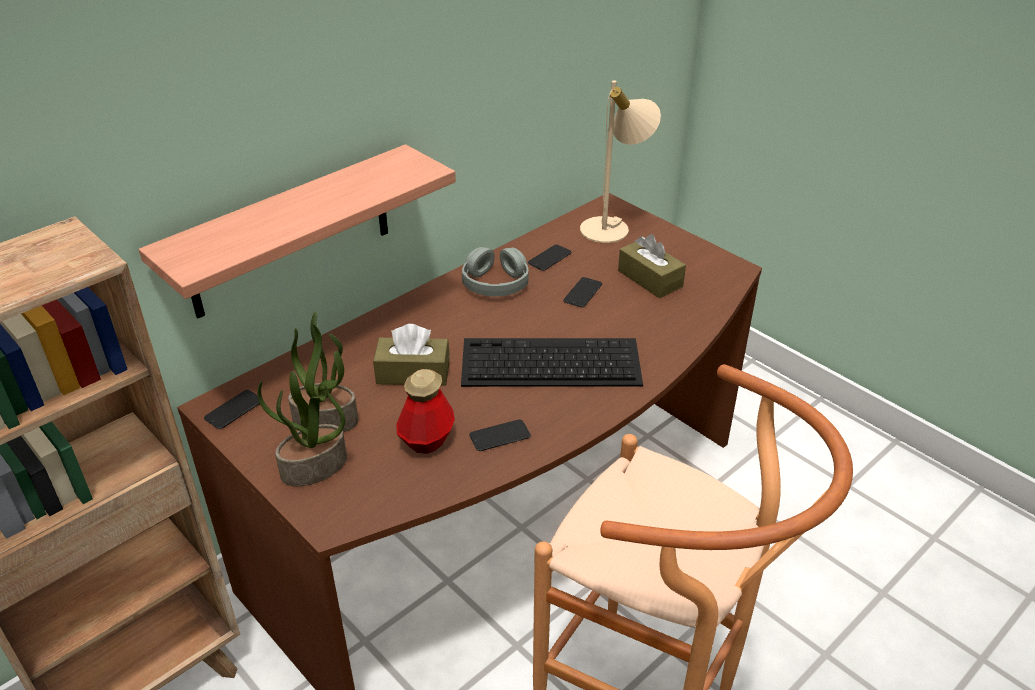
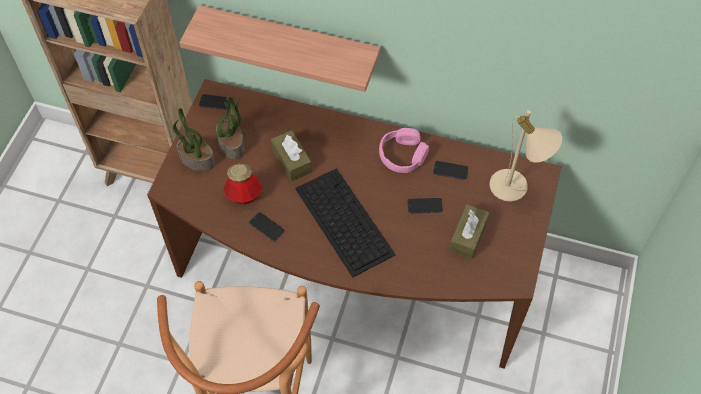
camera: 60 degrees right, 20 degrees up
(495, 282) = (402, 155): grey headphones -> pink headphones

